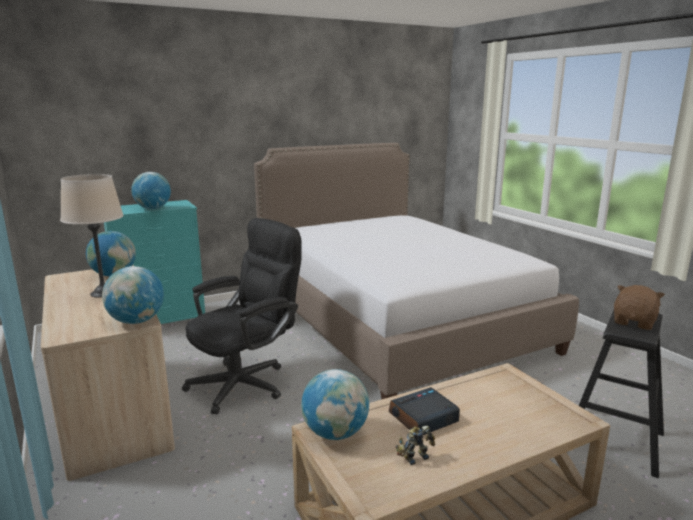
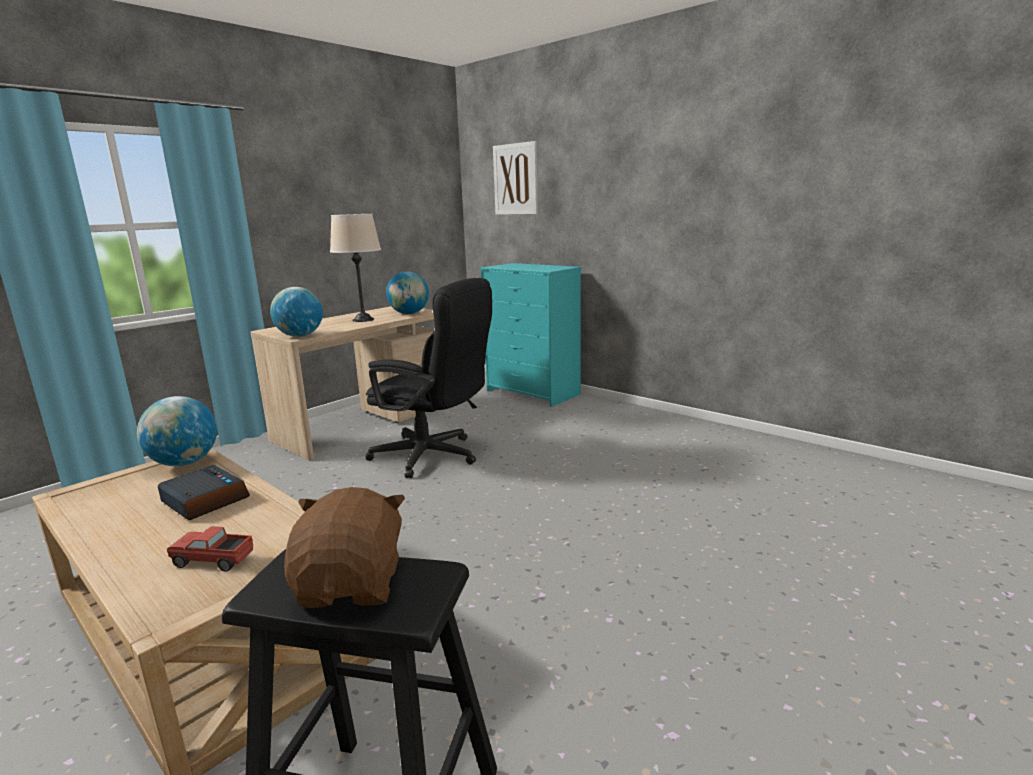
camera: 70 degrees right, 0 degrees up
(92, 125) = (515, 179): none -> picture
(153, 208) = (523, 268): globe -> none
(395, 320) = (685, 504): bed -> none
(414, 456) = (126, 505): toy robot -> none
(517, 409) = (213, 561): none -> toy truck
(634, 322) = (353, 585): brown plush toy -> brown plush toy turned 105 degrees counterclockwise

